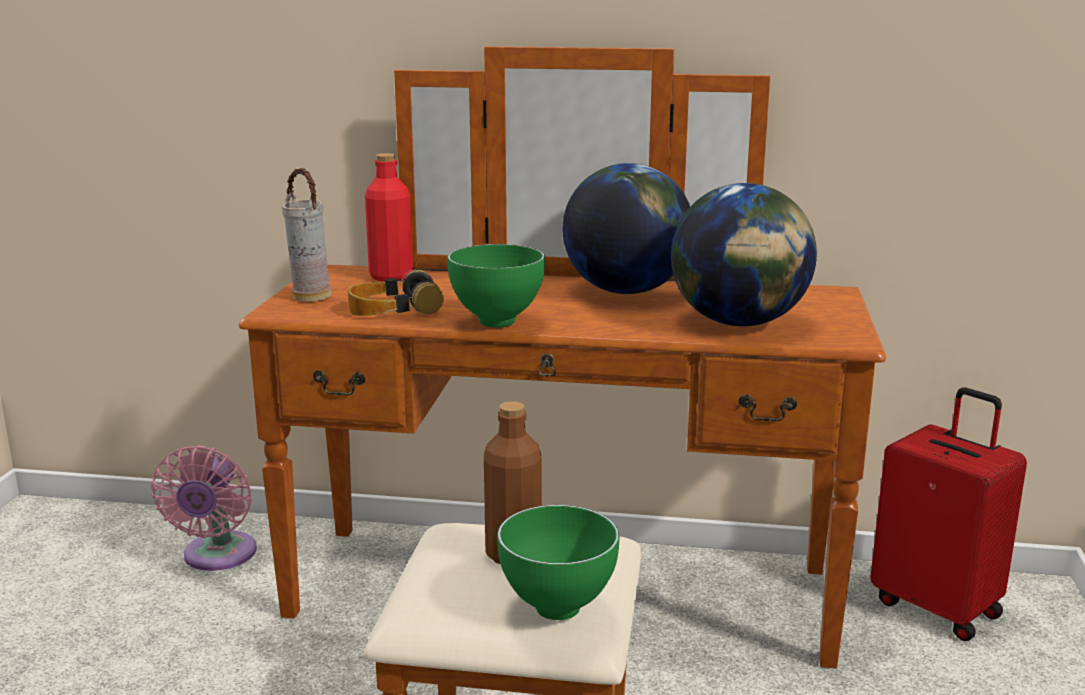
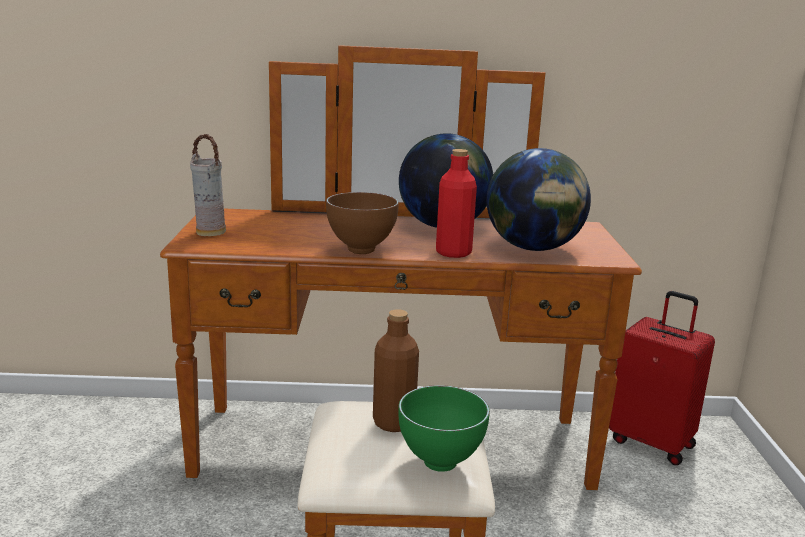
camera: 10 degrees left, 0 degrees up
(217, 557) = (125, 433): pink fan -> none
(391, 277) = (265, 217): red bottle -> red bottle (453, 252)
(394, 309) = (279, 241): headphones -> none
(495, 324) = (360, 251): green bowl -> brown bowl

